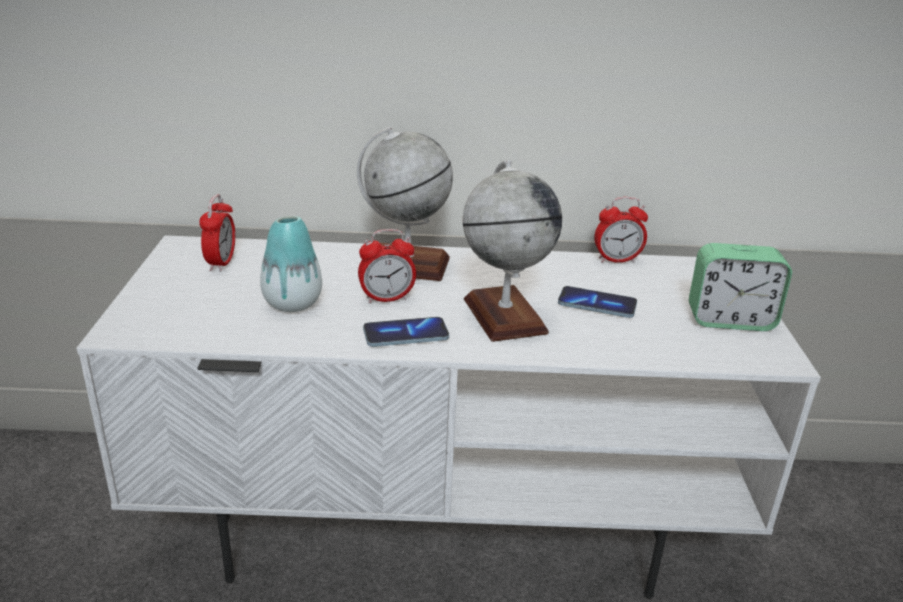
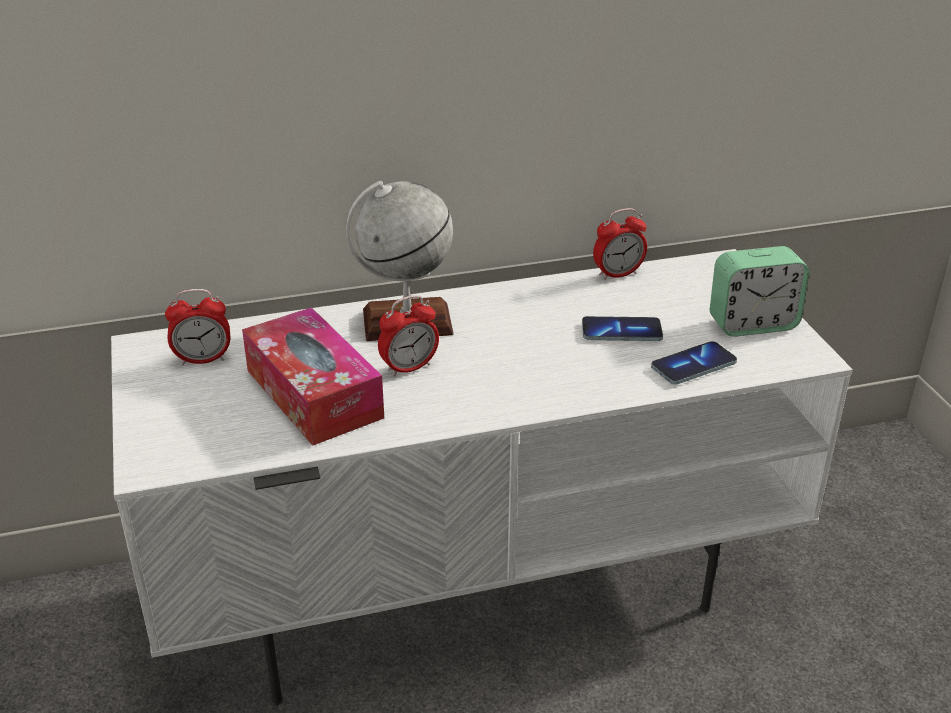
camera: 15 degrees left, 5 degrees up
(221, 263) = (203, 359): alarm clock -> alarm clock turned 90 degrees clockwise
(292, 303) = (314, 394): vase -> tissue box
(406, 334) = (452, 405): phone -> phone (693, 365)
(504, 315) = (537, 363): globe -> none

